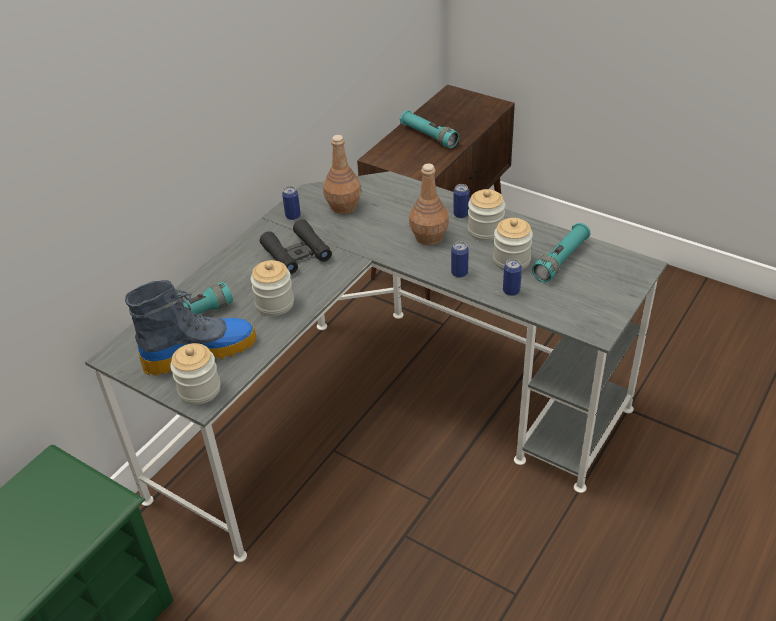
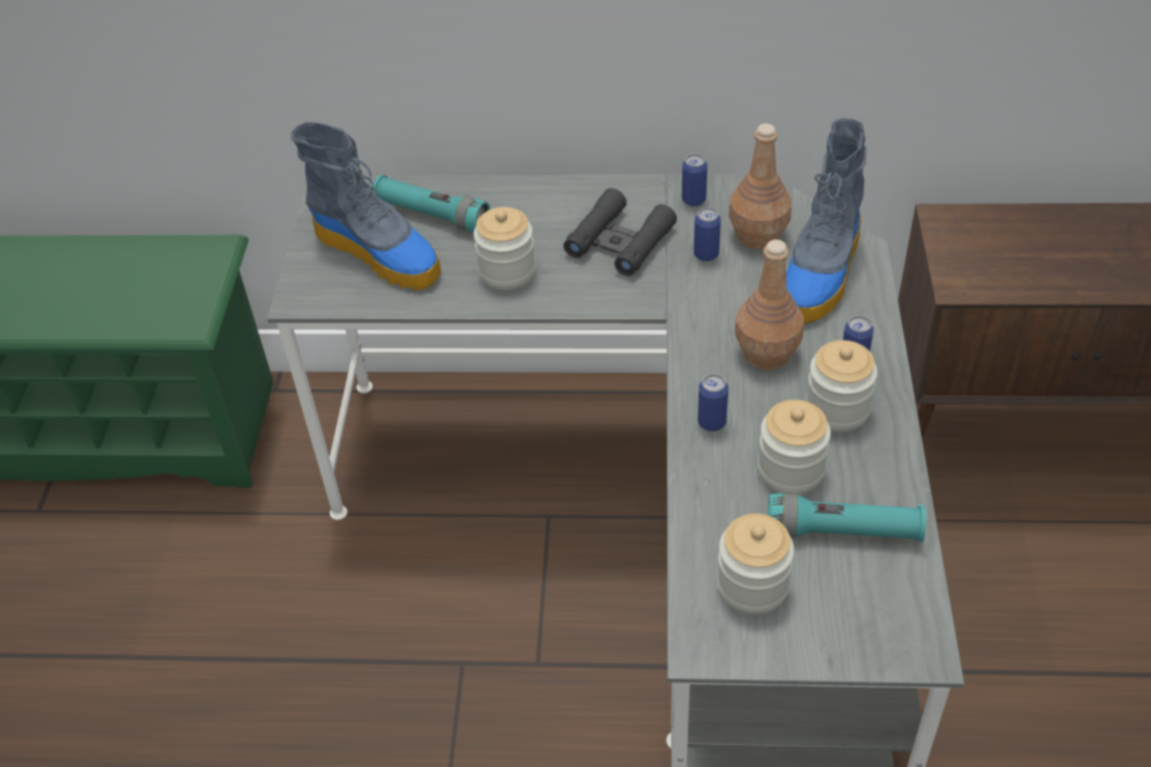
camera: 60 degrees right, 5 degrees up
(199, 389) = (318, 286): jar -> jar (752, 586)
(391, 199) = (820, 274): none -> boot
(429, 136) = (1058, 248): turquoise flashlight -> none
(511, 291) = (717, 499): can -> can (706, 254)

